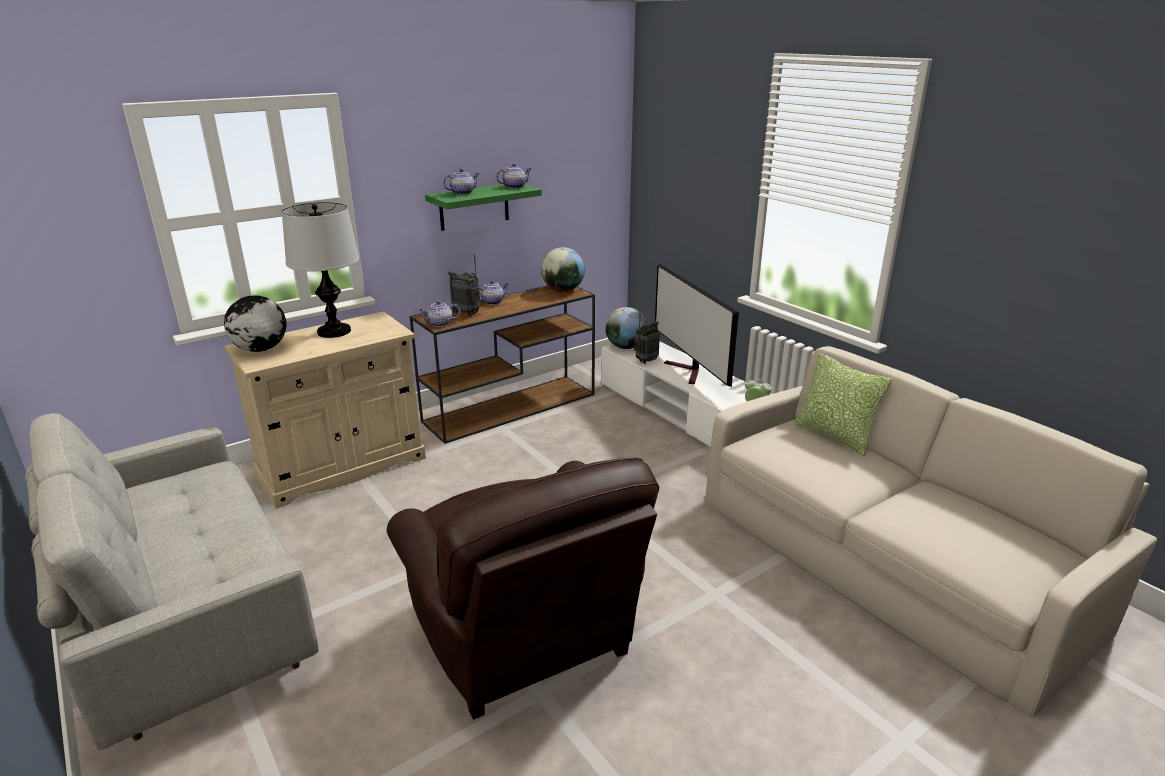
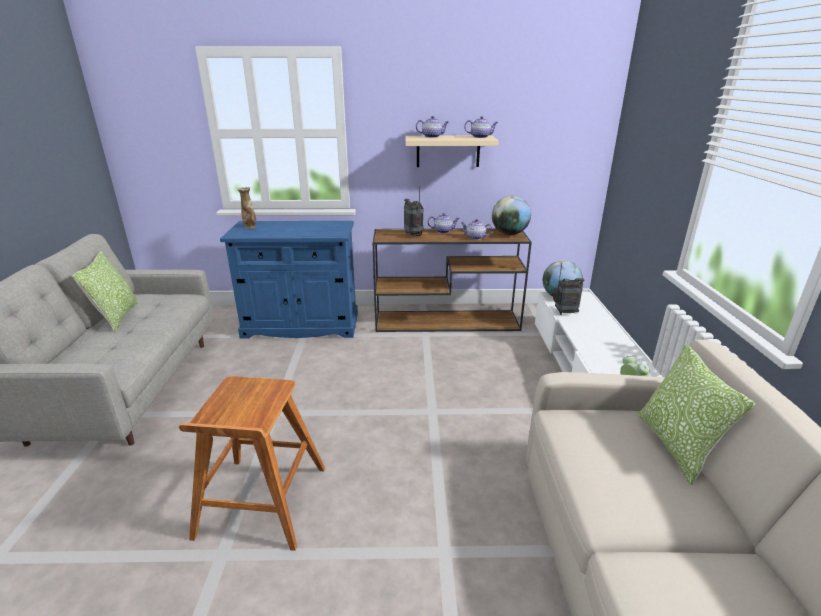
camera: 35 degrees right, 0 degrees up
(150, 523) = (117, 317): none -> pillow
(260, 349) = (250, 227): globe -> vase
(334, 331) = (304, 226): table lamp -> none
(342, 466) = (301, 325): beige cabinet -> blue cabinet
(440, 324) = (385, 237): teapot -> teapot (475, 238)
(474, 206) = (448, 151): green shelf -> beige shelf
(524, 639) = (261, 502): brown armchair -> brown stool
(689, 372) = (595, 333): television -> none

